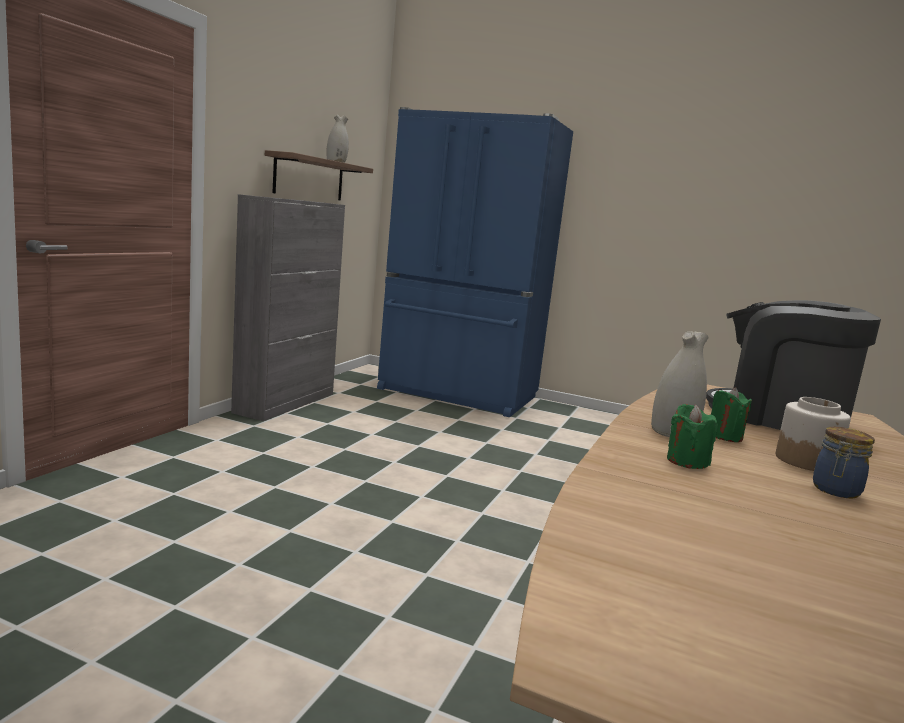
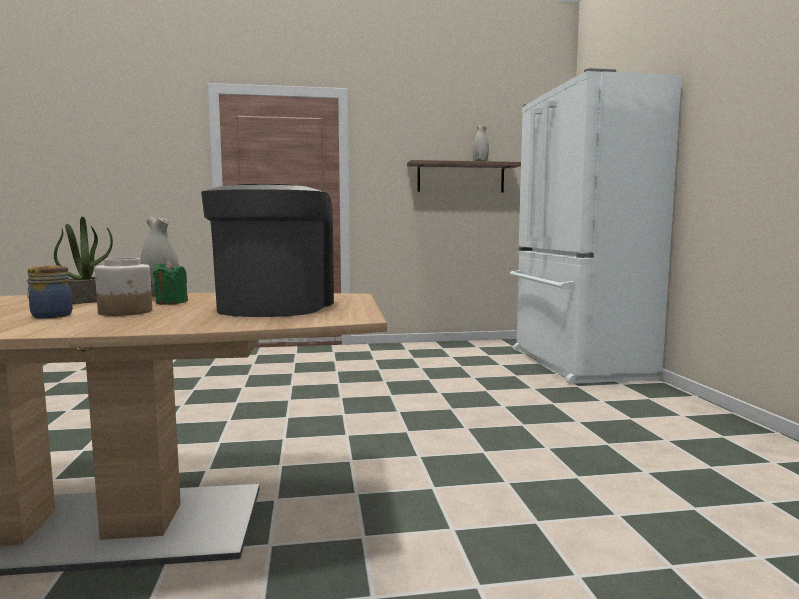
camera: 60 degrees right, 5 degrees down
(286, 403) = (424, 345): grey cabinet -> none
(457, 394) = (576, 364): blue fridge -> white fridge
(687, 461) = (87, 301): green candle -> potted plant

